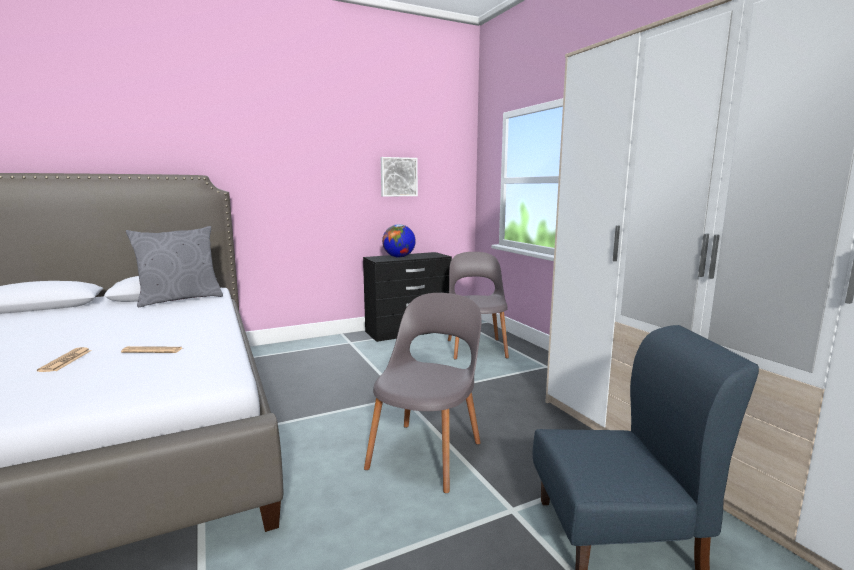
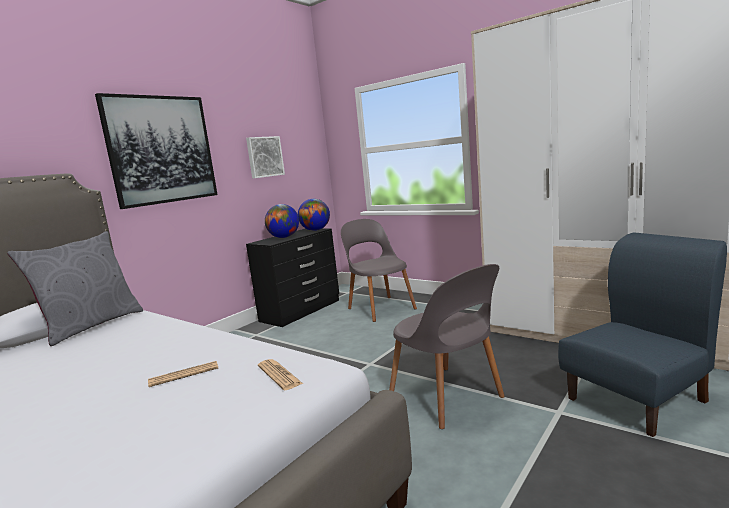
camera: 25 degrees left, 0 degrees up
(66, 360) = (89, 416): newspaper -> newspaper (279, 375)
(292, 162) = (161, 150): none -> picture
(427, 452) = (448, 397): grey chair -> grey chair turned 150 degrees clockwise
(435, 255) = (315, 230): none -> globe

